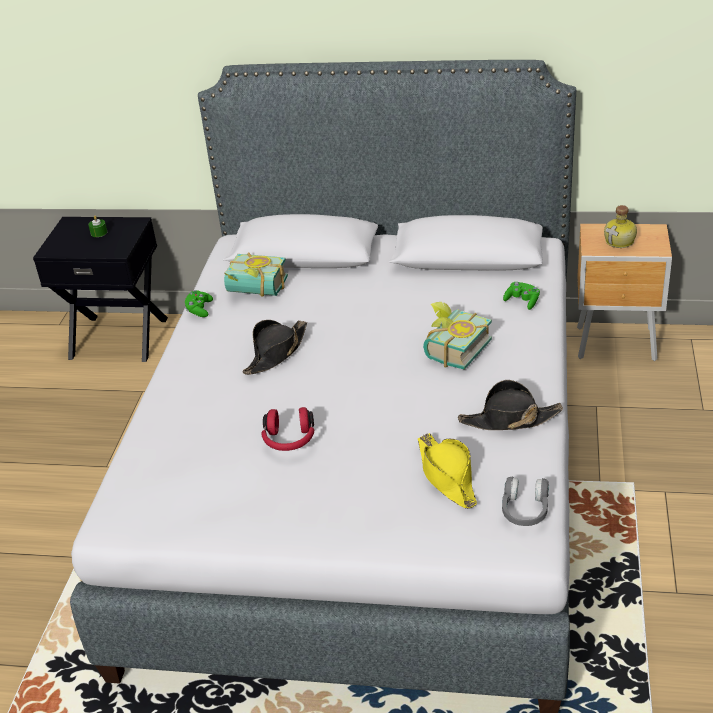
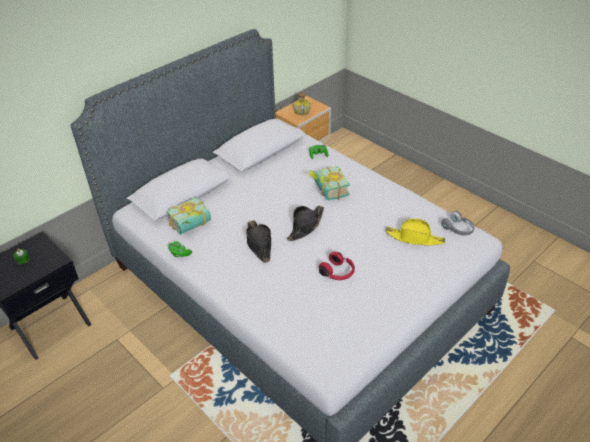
camera: 55 degrees left, 5 degrees up
(509, 419) = (396, 202): black hat -> black hat (306, 226)

